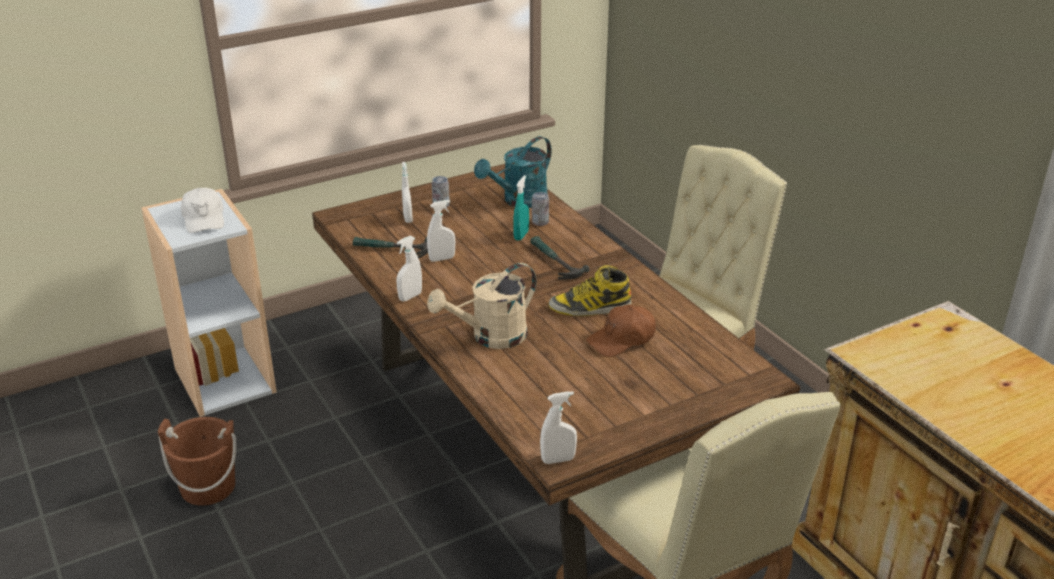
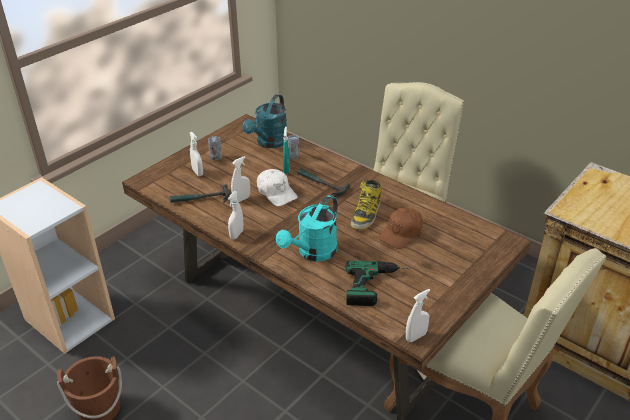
camera: 20 degrees left, 5 degrees up
(204, 219) = (42, 205): white cap -> white cap (276, 193)
(490, 337) = (313, 253): beige watering can -> turquoise watering can
(548, 392) = (378, 286): none -> power drill
(590, 308) = (366, 214): boot -> boot turned 45 degrees counterclockwise

